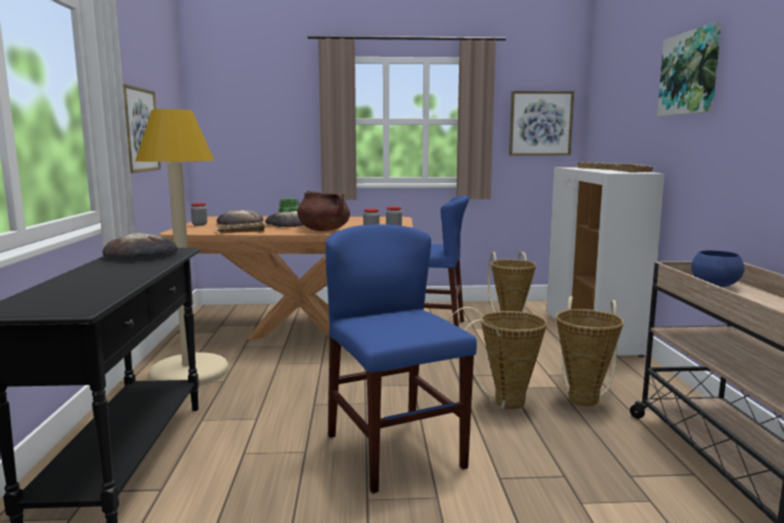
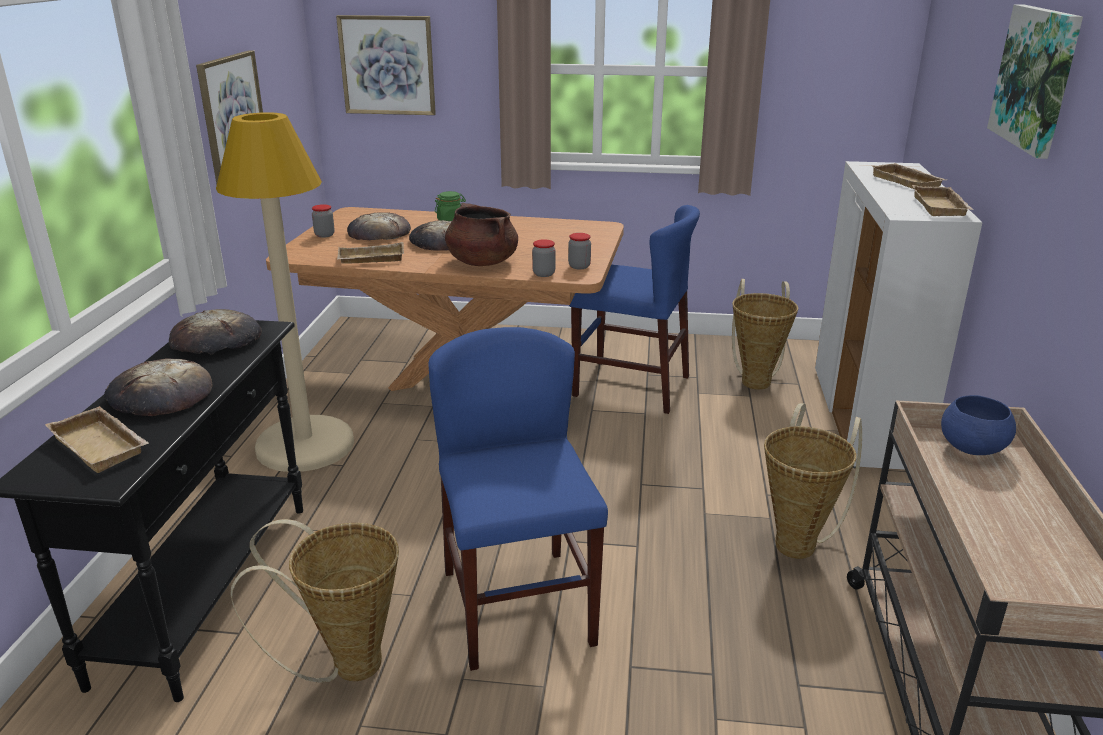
camera: 10 degrees right, 15 degrees up
(65, 295) = (103, 445): none -> beige tray
(106, 275) = (160, 395): none -> bread
(502, 404) = (682, 542): basket -> basket (345, 665)
(540, 123) = (842, 76): picture -> picture (387, 65)

